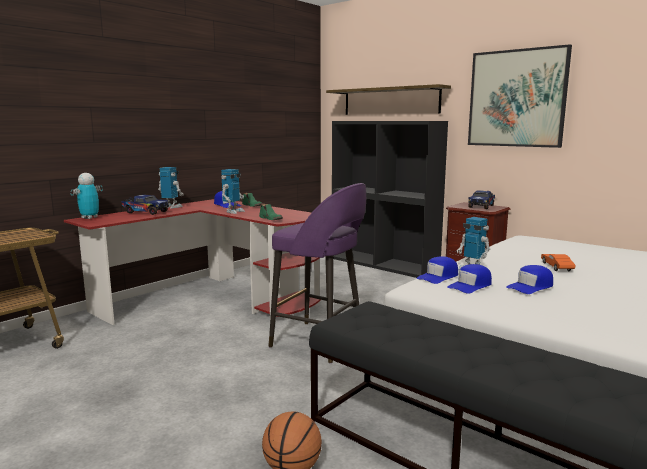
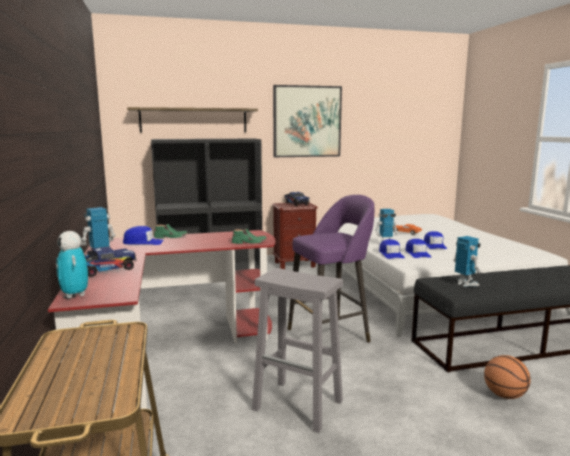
camera: 55 degrees left, 0 degrees up
(171, 363) = (299, 405): none -> grey stool
(233, 212) = (186, 246): toy robot -> toy robot (465, 284)

